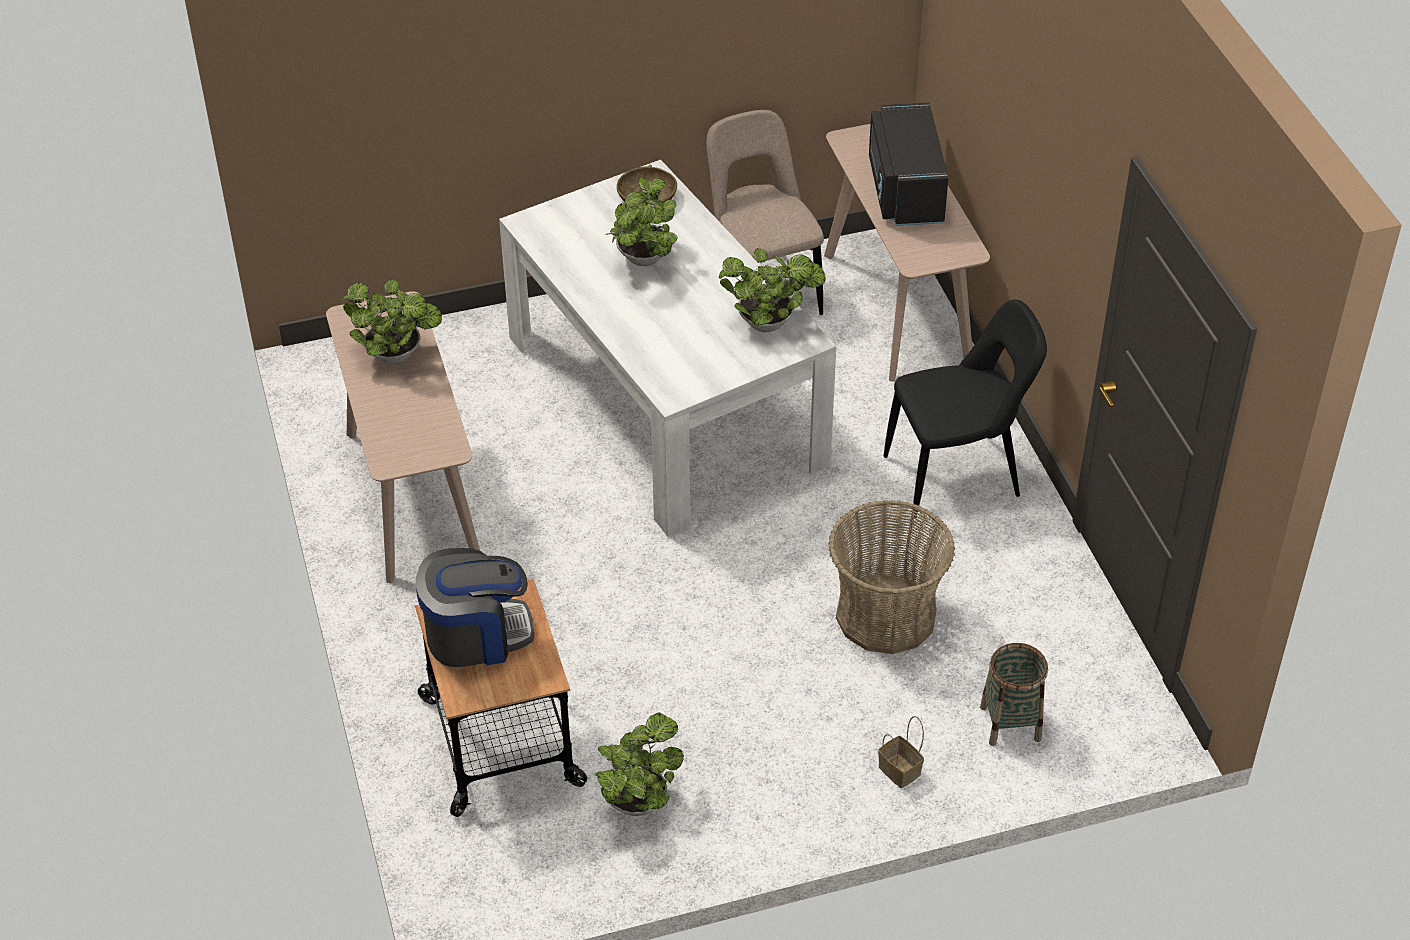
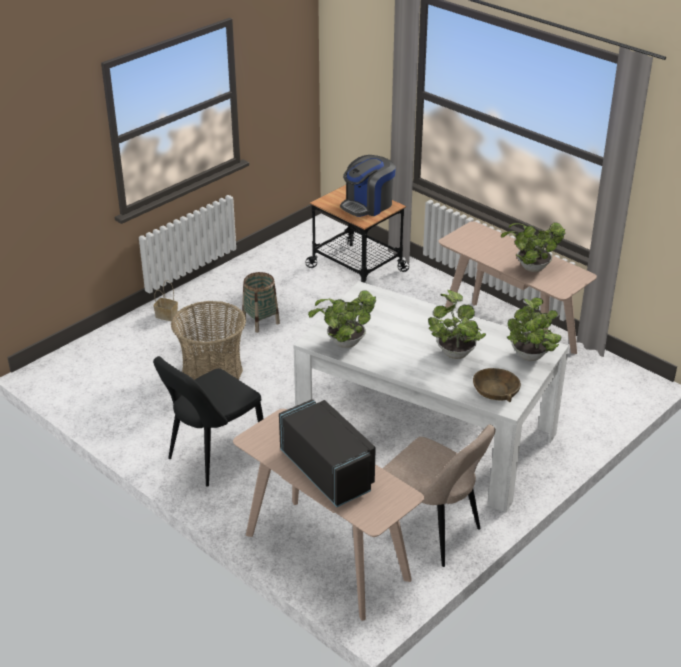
camera: 150 degrees right, 10 degrees down
(639, 799) = (279, 271): potted plant -> potted plant (530, 357)
(1010, 723) = (120, 349): basket -> basket (260, 321)

